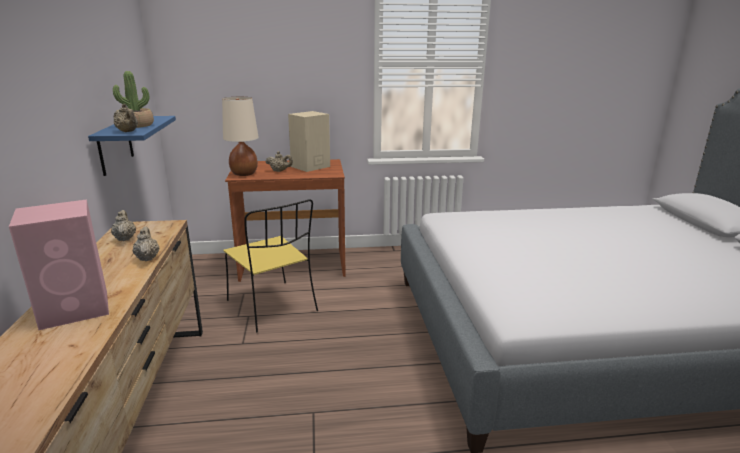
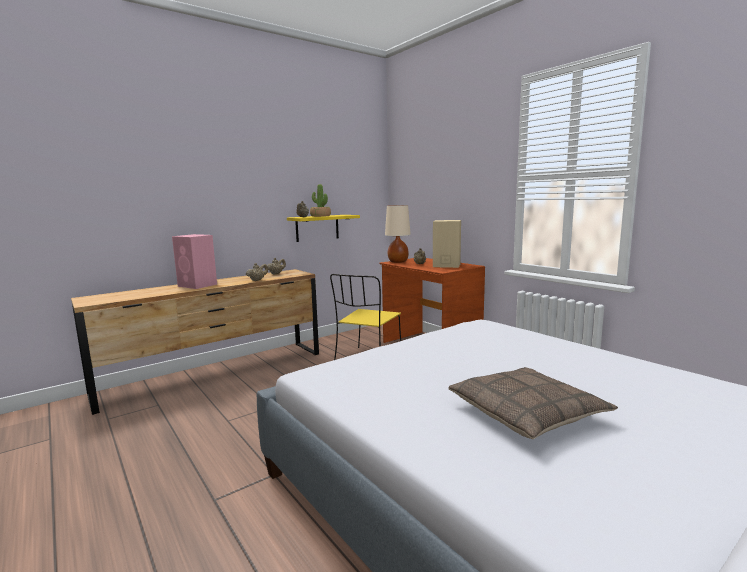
camera: 60 degrees right, 10 degrees down
(115, 145) = (317, 228): blue shelf -> yellow shelf
(641, 263) = (527, 413): none -> pillow

